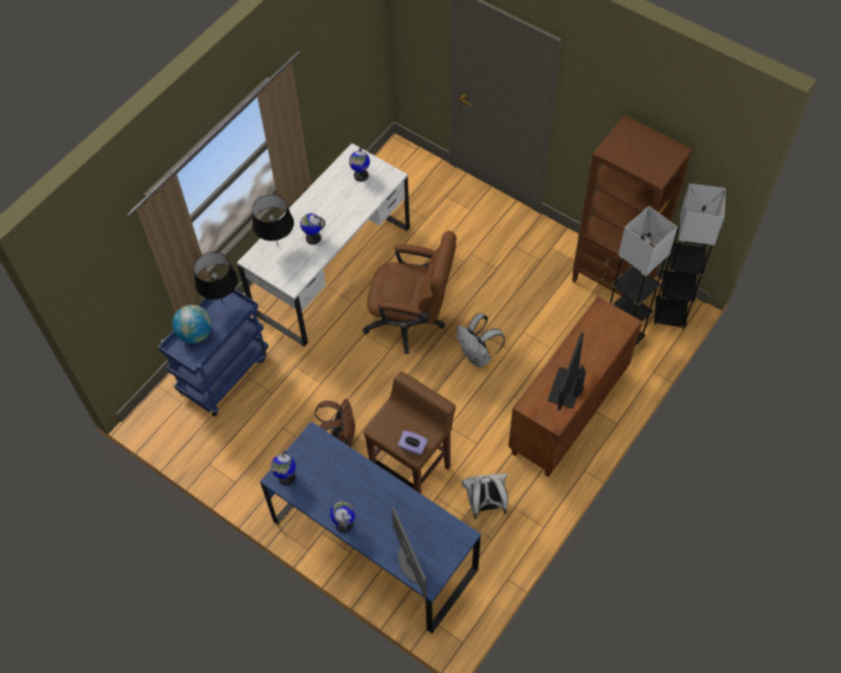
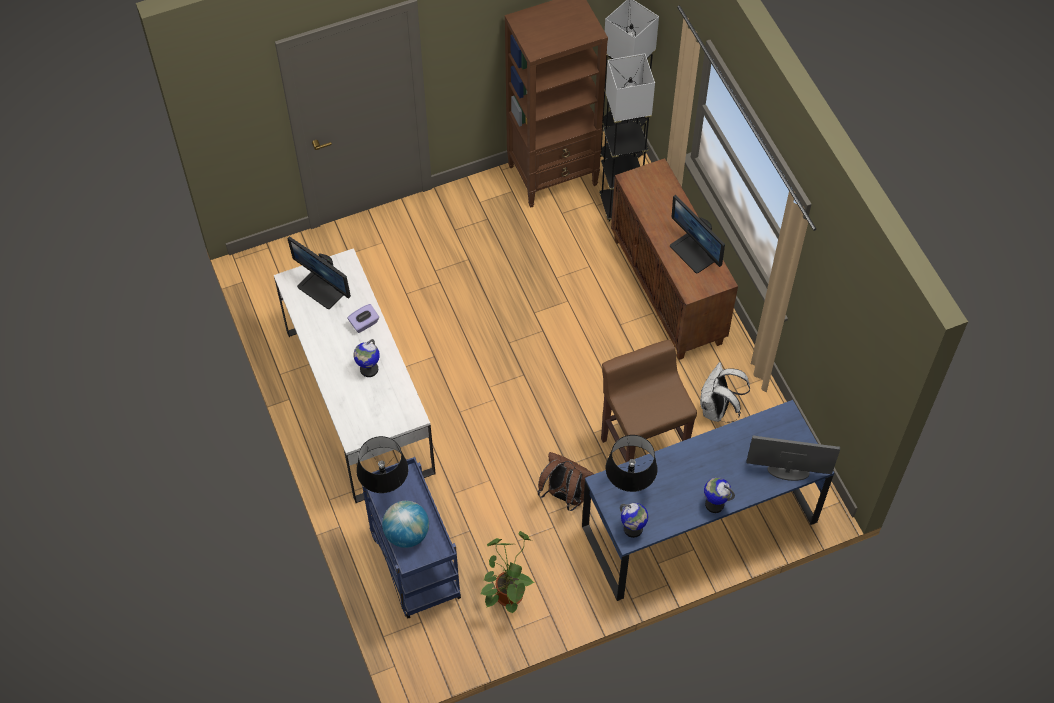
camera: 60 degrees left, 0 degrees up
(237, 444) = (507, 592): none -> potted plant
(277, 245) = (353, 405): black table lamp -> black table lamp (629, 489)
(360, 175) = (323, 288): globe -> monitor
(411, 321) = (476, 363): brown office chair -> none
(412, 447) = (674, 404): purple tissue box -> purple tissue box (364, 323)
(478, 356) = (556, 329): white backpack -> none

